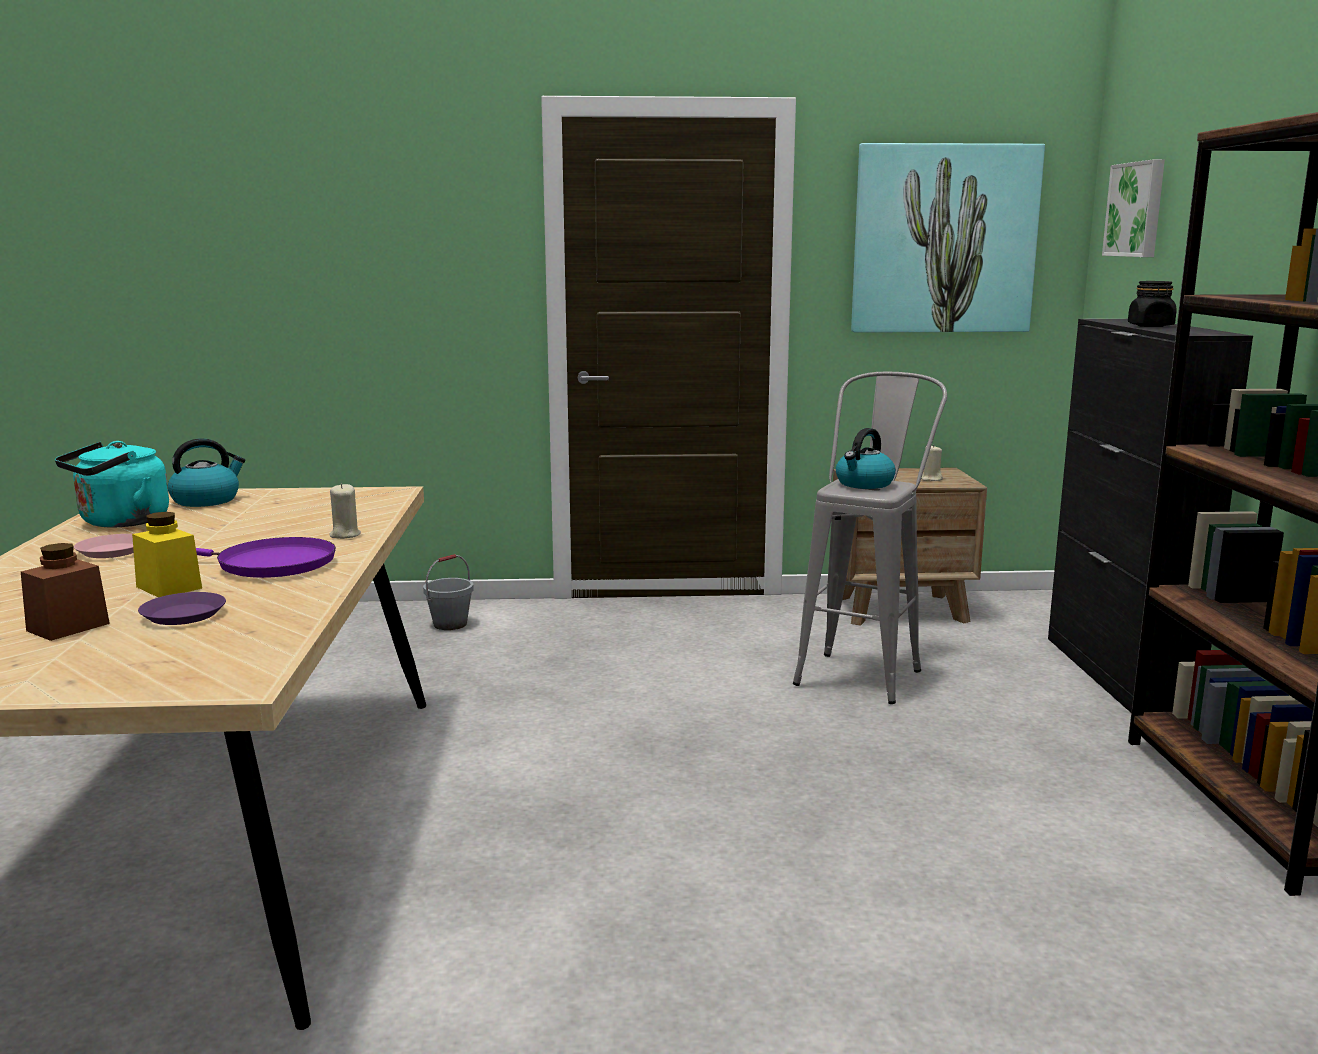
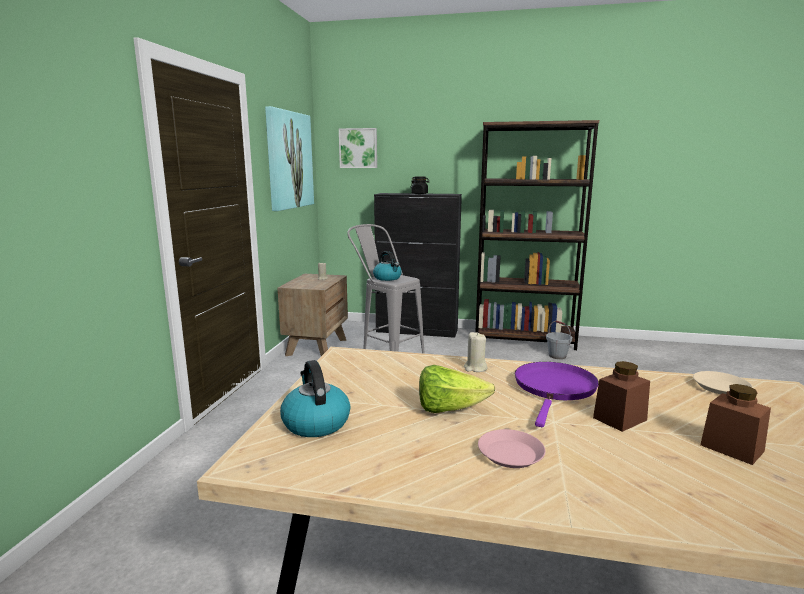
camera: 75 degrees left, 0 degrees up
(120, 522) = (391, 462): turquoise kettle -> none
(169, 587) = (619, 419): yellow jar -> brown jar
(184, 614) = (679, 409): purple plate -> none
(221, 531) = (449, 409): none -> lettuce
(255, 644) = (720, 387): none -> beige plate
(450, 624) = (192, 482): grey bucket -> grey bucket (557, 356)

